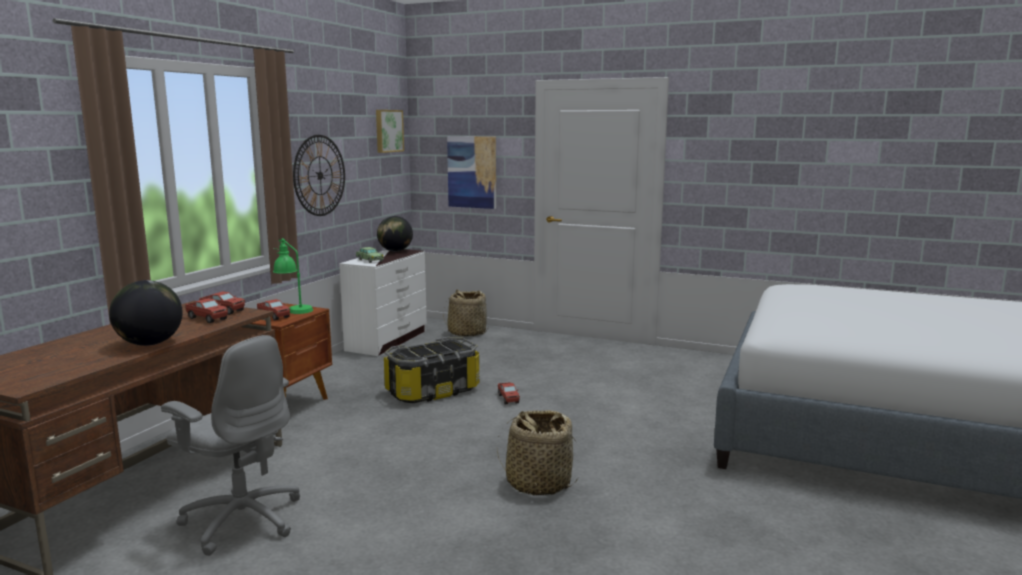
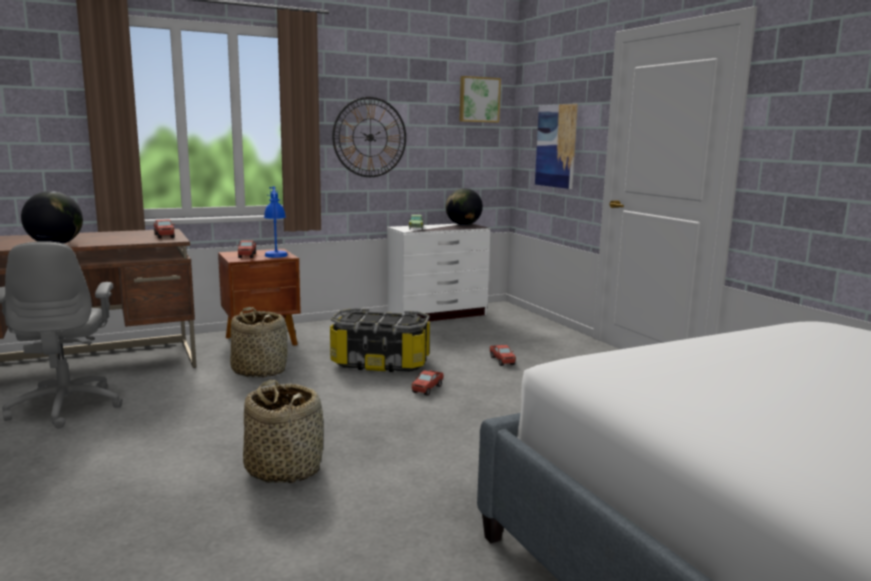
camera: 40 degrees right, 0 degrees up
(207, 319) = (138, 238): toy truck -> toy truck (502, 361)
(293, 309) = (275, 253): green table lamp -> blue table lamp
(466, 333) = (520, 324): basket -> basket (259, 370)

